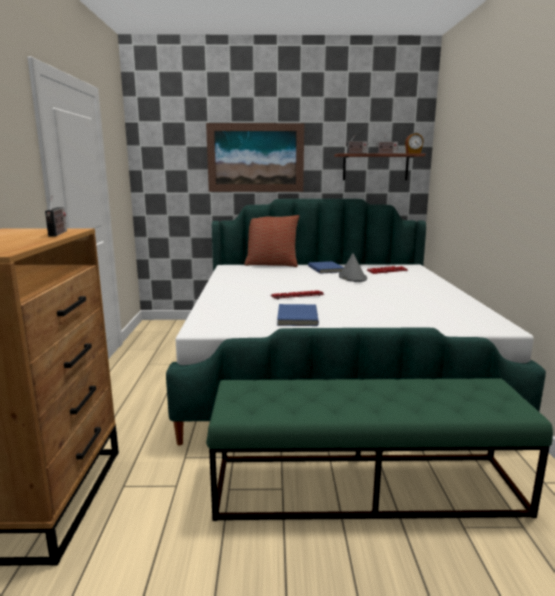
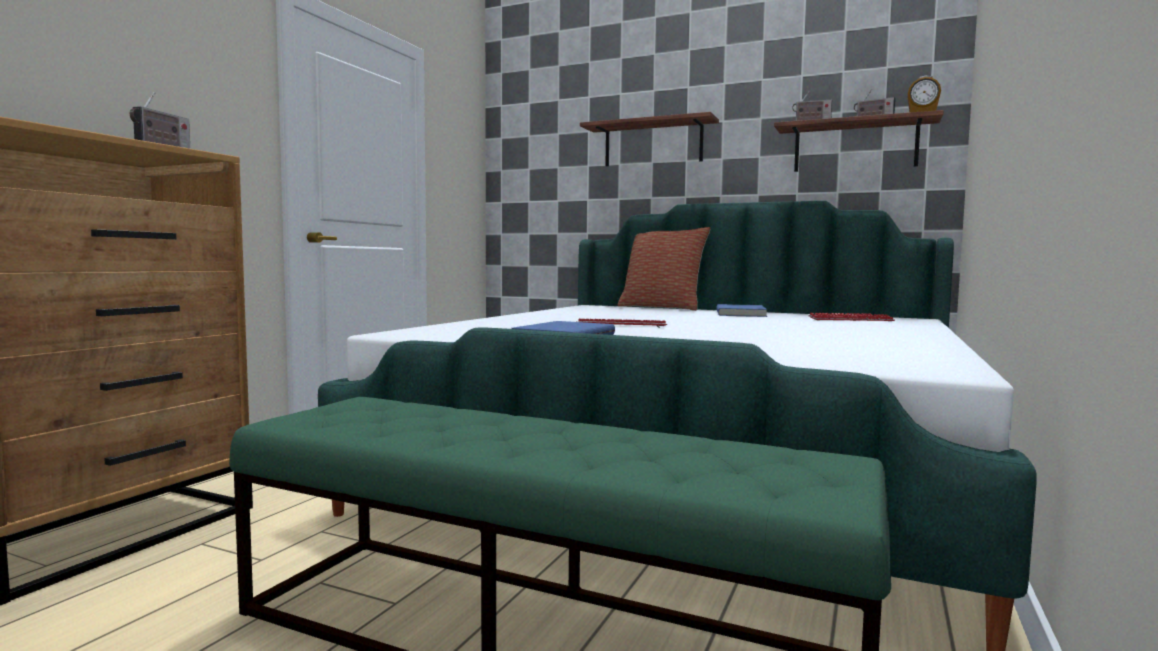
camera: 25 degrees right, 10 degrees down
(255, 158) = (653, 144): picture -> shelf
(352, 277) = (765, 320): grey hat -> none

